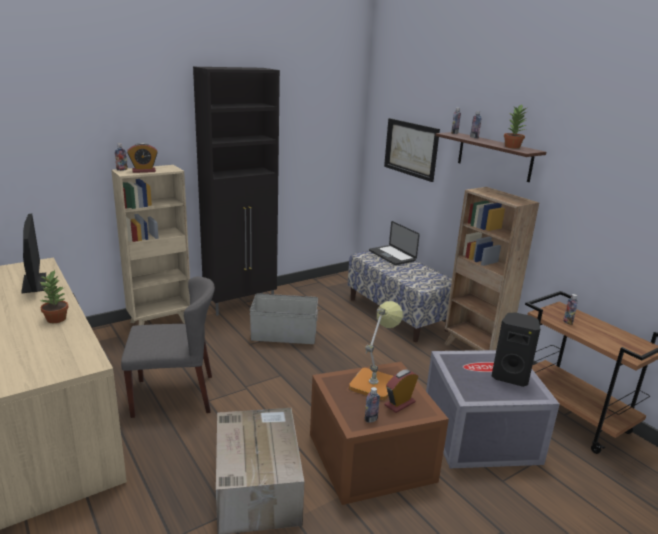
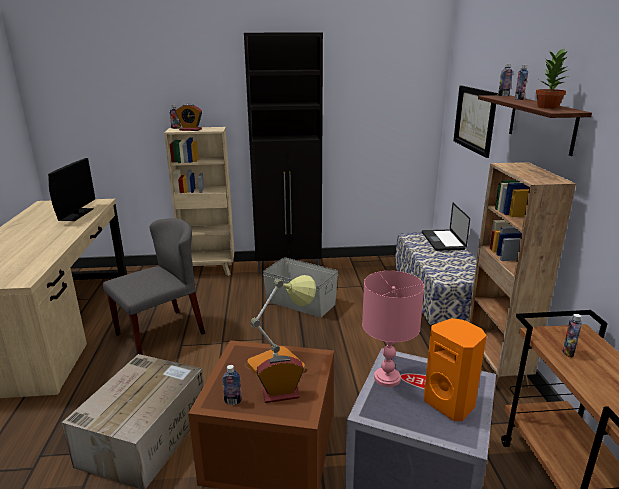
camera: 30 degrees right, 0 degrees up
(57, 319) = (51, 242): potted plant -> none
(174, 395) = (161, 333): grey chair -> grey chair turned 60 degrees counterclockwise
(457, 371) = (387, 378): none -> pink table lamp
(510, 376) = (450, 404): black speaker -> orange speaker

